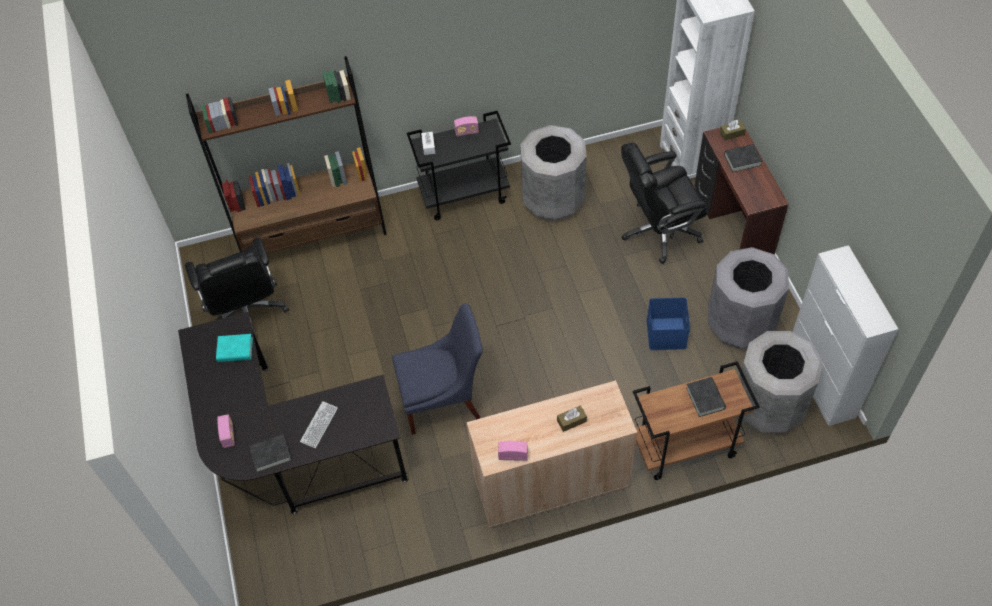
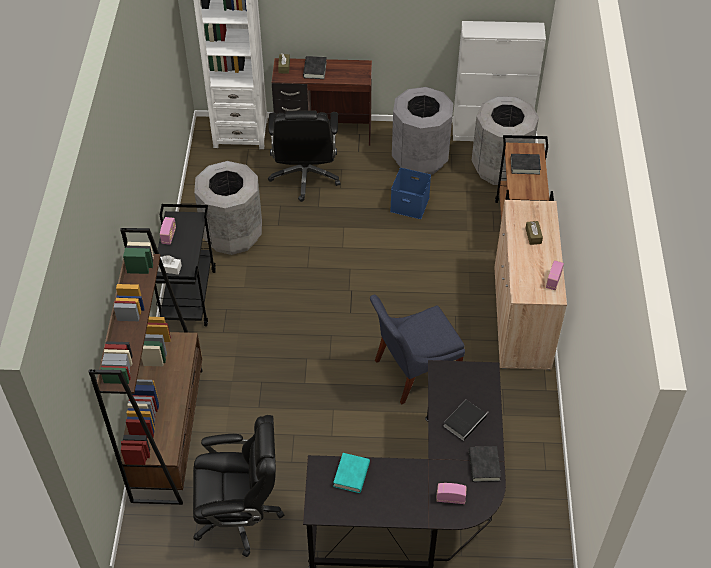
camera: 75 degrees left, 5 degrees down
(319, 425) = (465, 420): keyboard -> book
(444, 400) = (413, 371): blue chair -> blue chair turned 120 degrees counterclockwise

